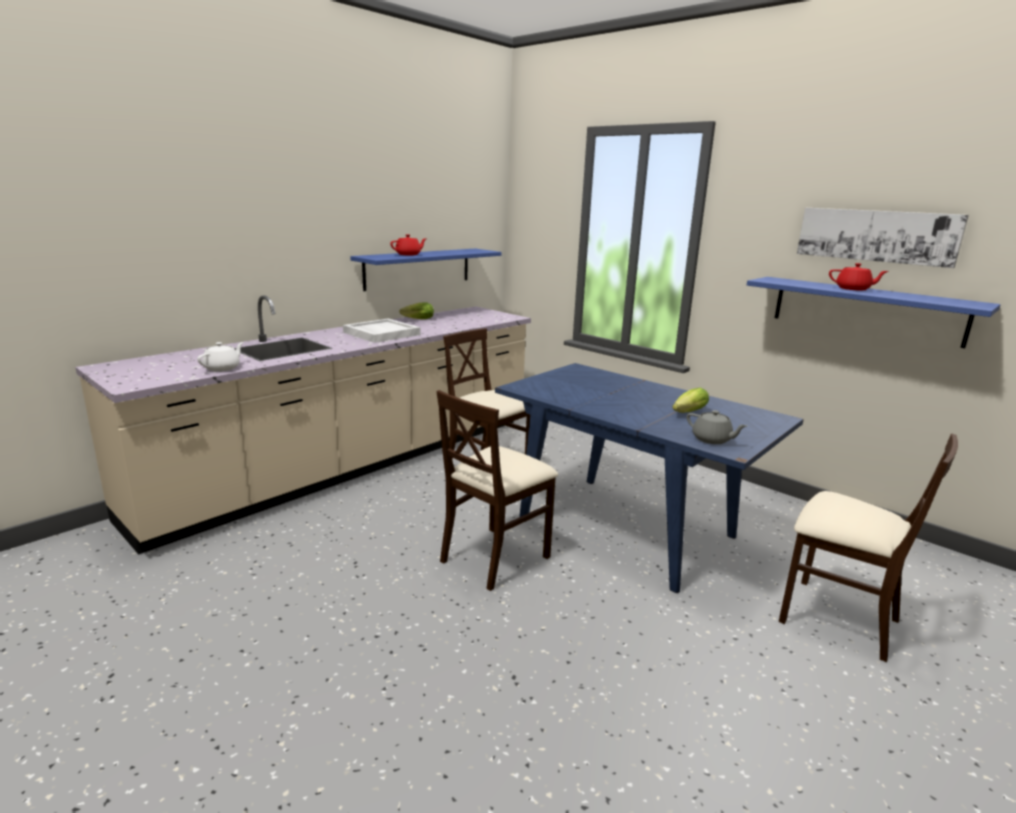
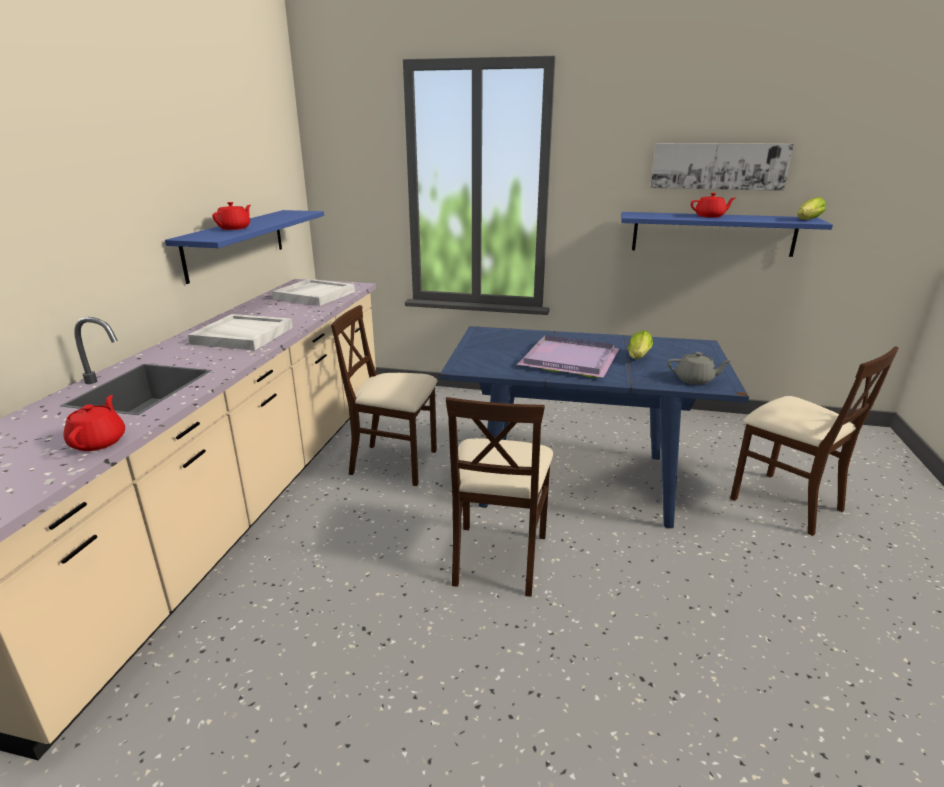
camera: 30 degrees left, 5 degrees up
(223, 368) = (99, 442): white teapot -> red teapot
(416, 319) = (254, 308): lettuce -> lettuce (806, 220)
(470, 318) = (314, 295): none -> white tray
(618, 400) = (568, 359): none -> purple tray
(837, 618) = (785, 502): beige chair -> beige chair turned 45 degrees clockwise

